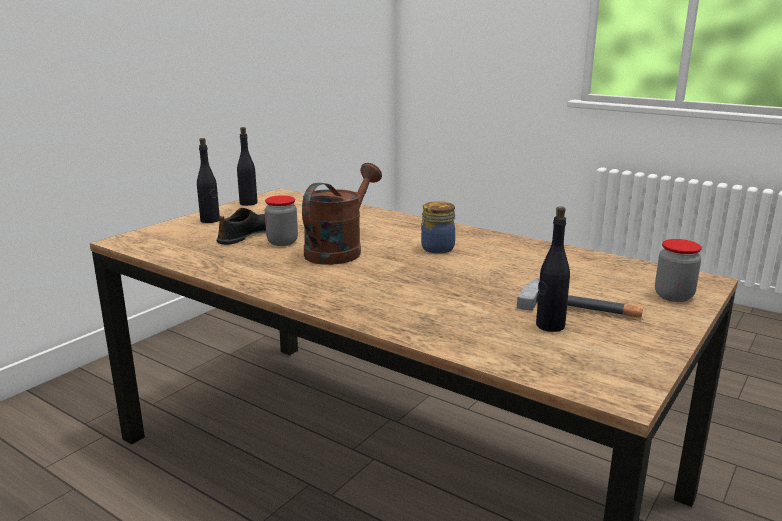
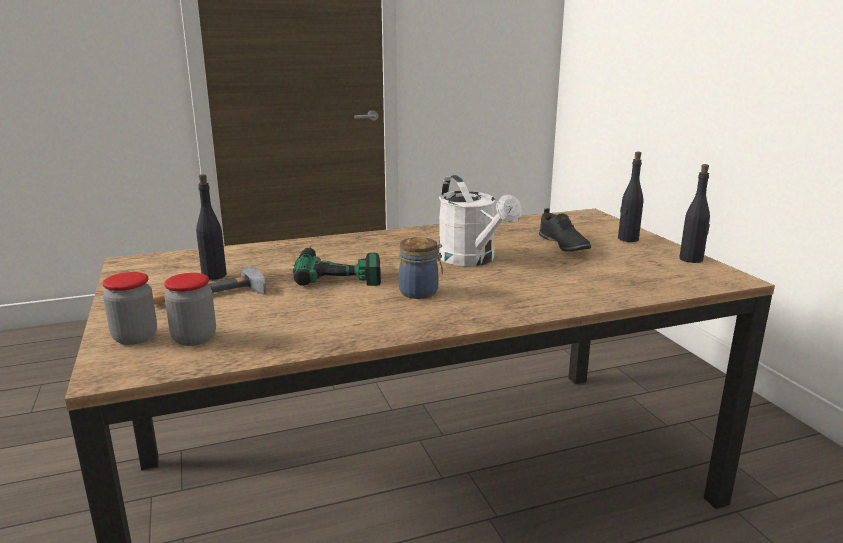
camera: 125 degrees right, 0 degrees up
(282, 242) = (524, 249): jar -> jar (194, 338)
(339, 250) = (472, 260): brown watering can -> white watering can
(441, 284) = (338, 269): none -> power drill

